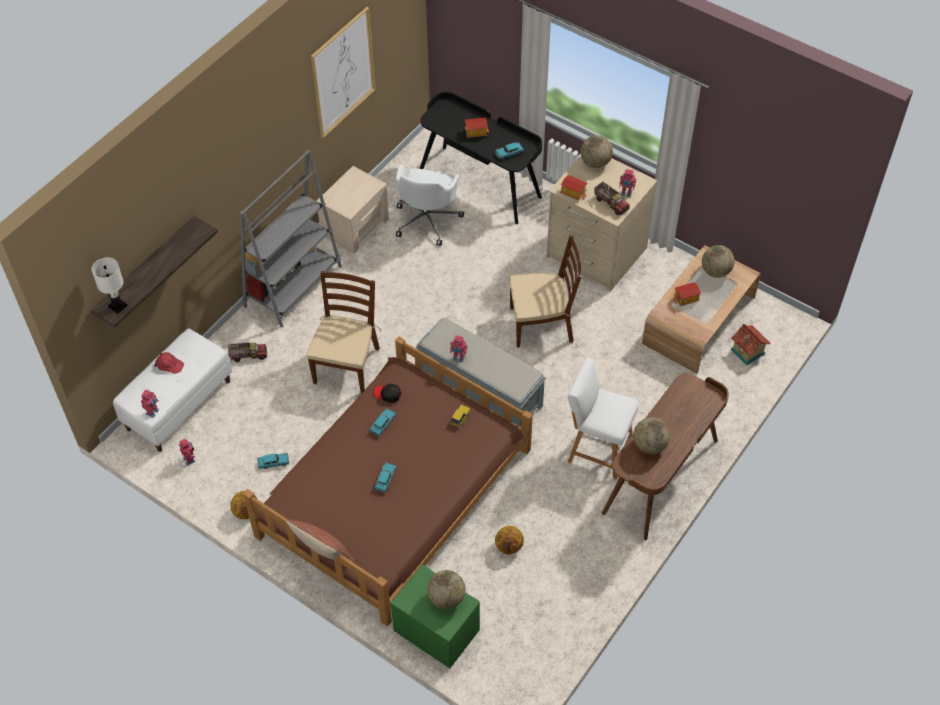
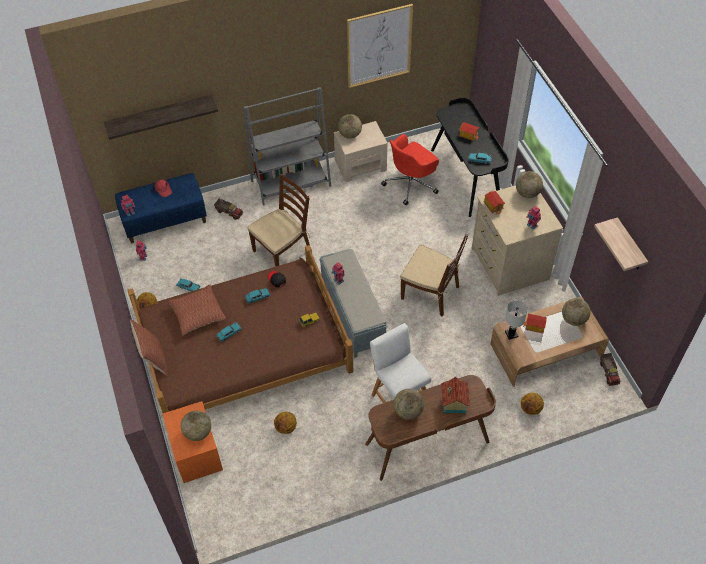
camera: 35 degrees right, 0 degrees up
(117, 306) = (120, 127): white table lamp -> white table lamp (511, 334)
(179, 404) = (165, 220): white bench -> blue bench
(331, 479) = (197, 314): none -> pillow
(337, 194) = (350, 134): none -> globe
(427, 219) = (411, 184): white office chair -> red office chair
(436, 629) = (196, 452): green nightstand -> orange nightstand
(611, 203) = (514, 227): toy truck -> toy truck (609, 372)
(729, 385) = (530, 409): none -> basketball
(747, 352) = (563, 393): toy house -> toy house (453, 403)
(759, 161) = (630, 246): none -> shelf

